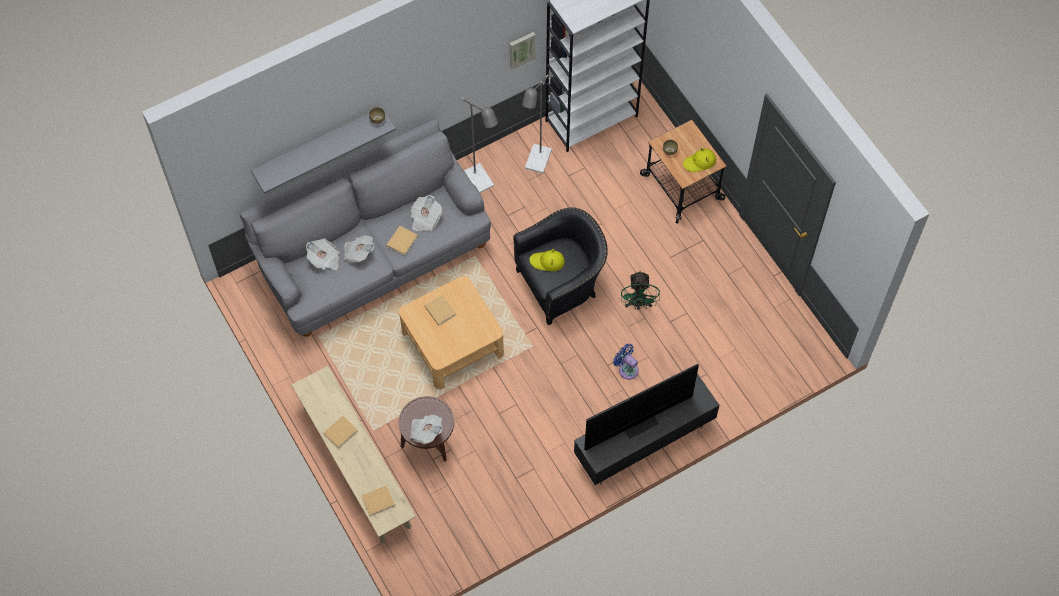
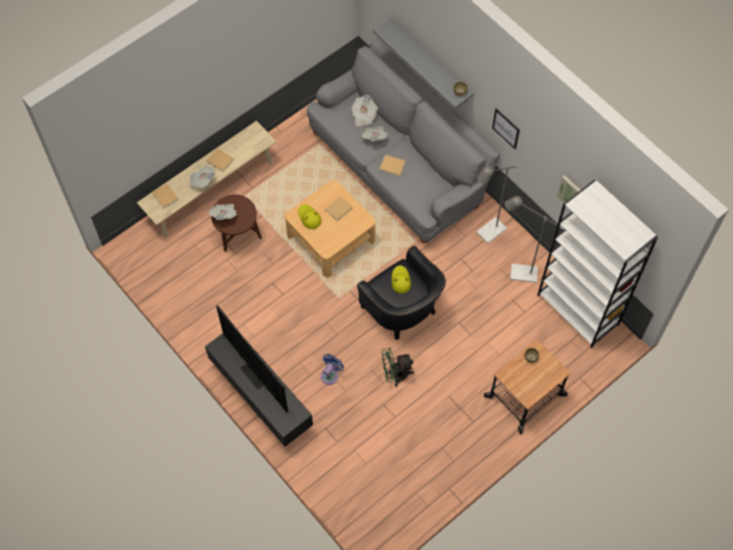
camera: 80 degrees right, 0 degrees up
(425, 219) = (417, 178): newspaper -> newspaper (202, 181)
(431, 88) = (506, 128): none -> picture
(699, 162) = (525, 385): yellow hat -> yellow hat (309, 217)

